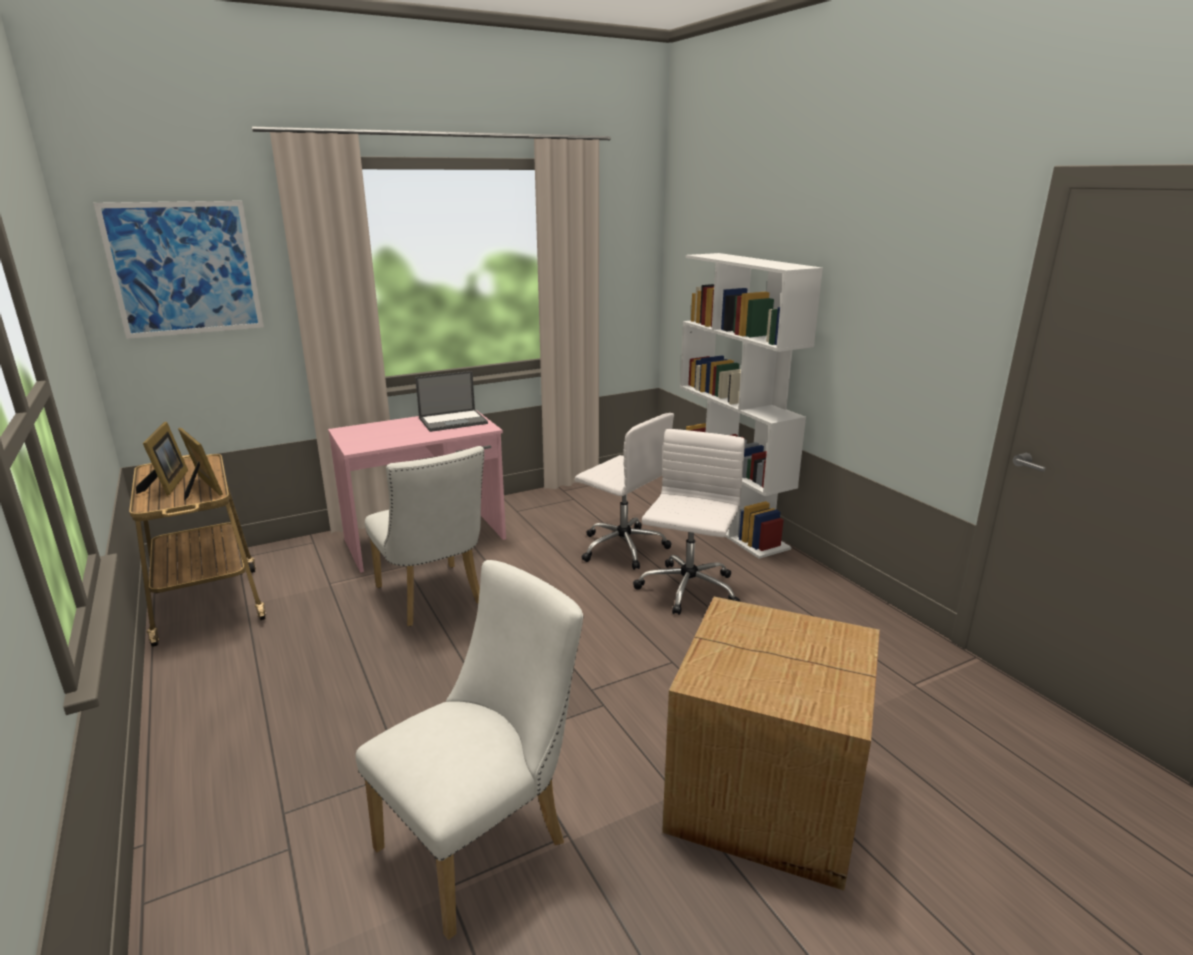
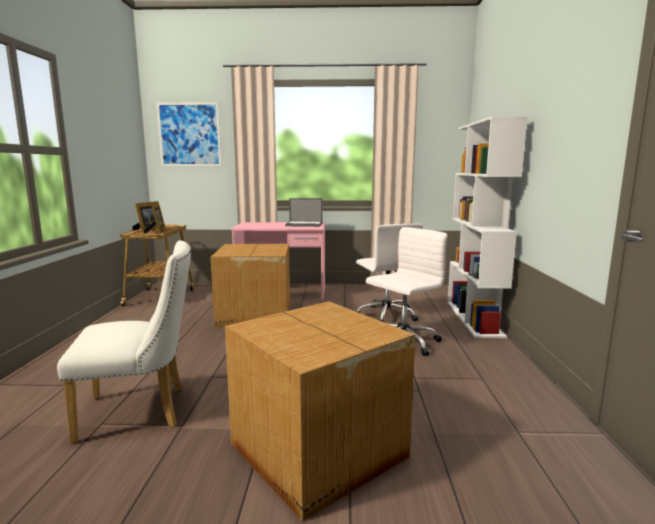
camera: 30 degrees right, 10 degrees down
(433, 599) = (254, 315): white chair -> cardboard box

